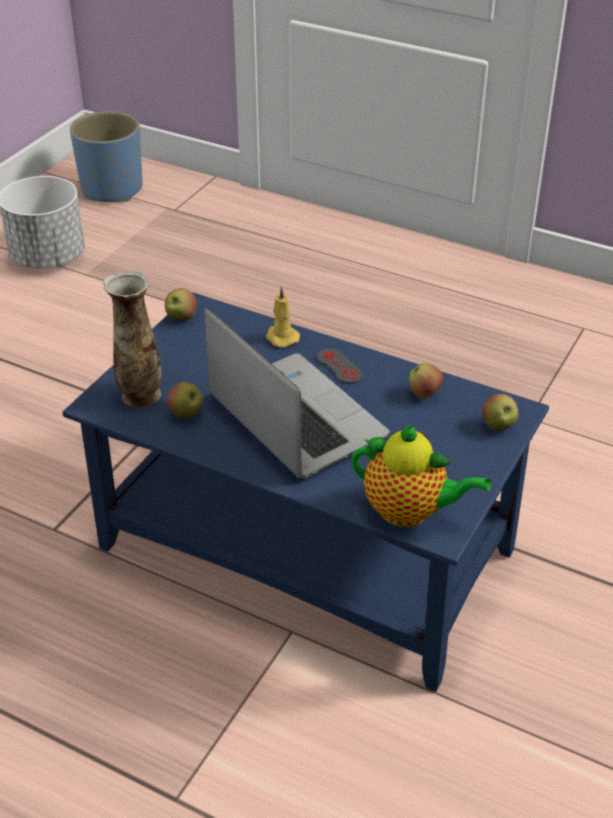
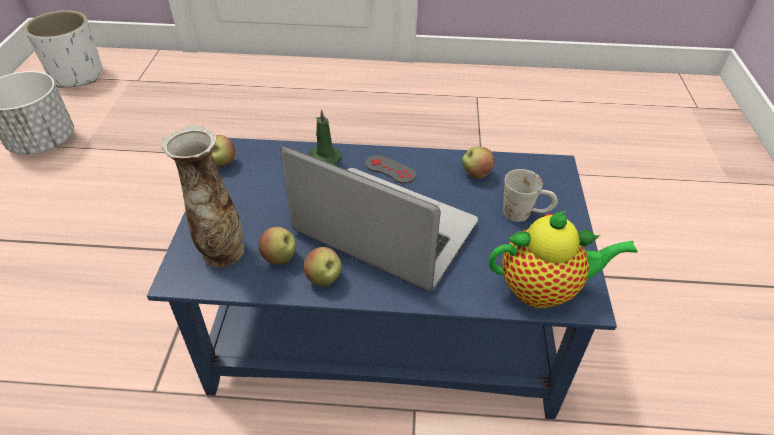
camera: 25 degrees left, 5 degrees up
(112, 189) = (78, 76): blue planter -> white planter
(281, 337) = (324, 157): yellow candle -> green candle
(445, 444) = (525, 214): none -> white mug
(498, 426) = (552, 185): apple -> apple (324, 279)

